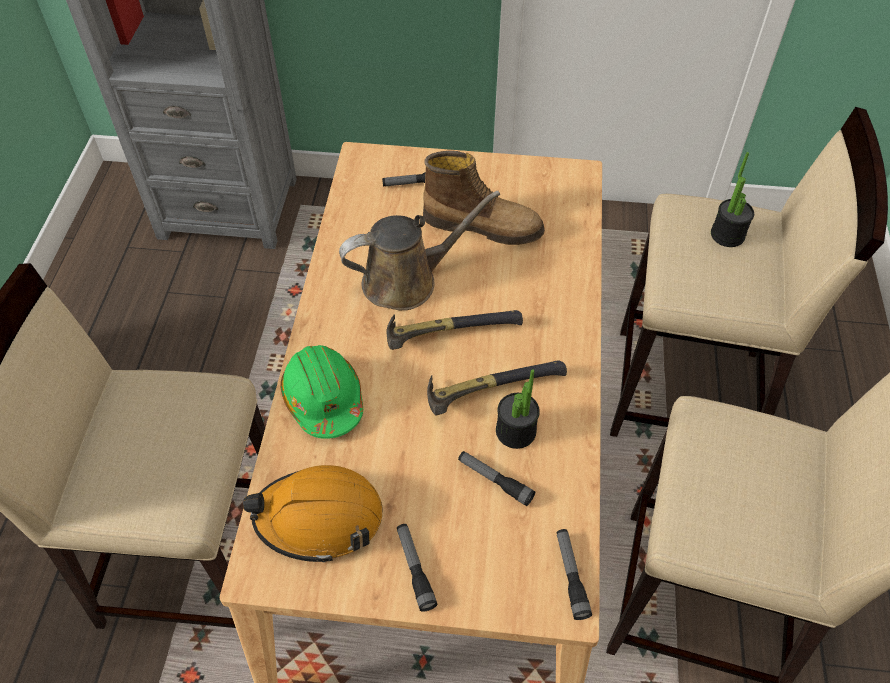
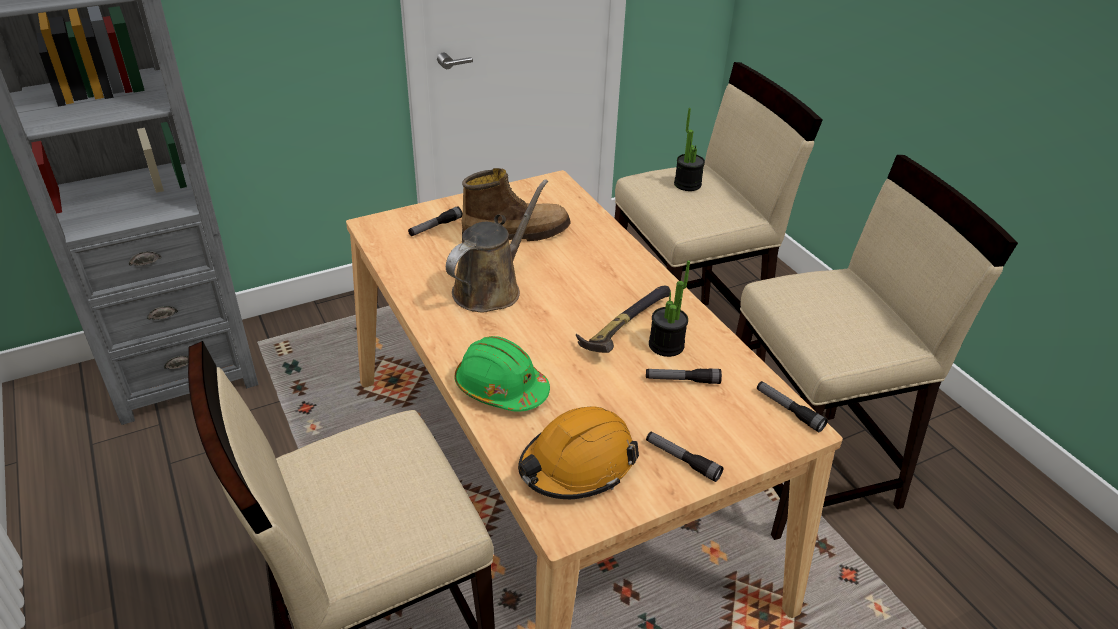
camera: 35 degrees left, 15 degrees down
(447, 332) = (555, 307): hammer -> none

